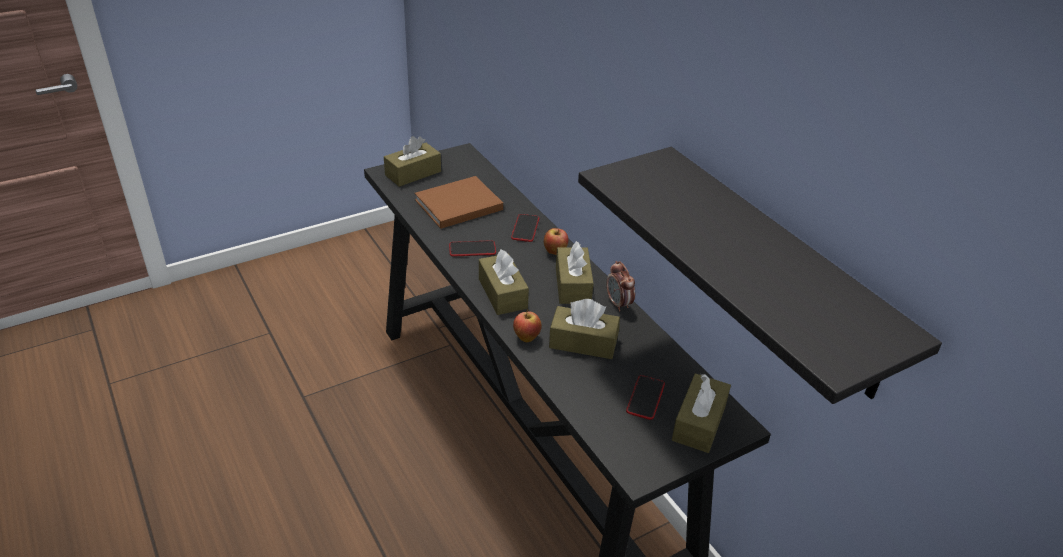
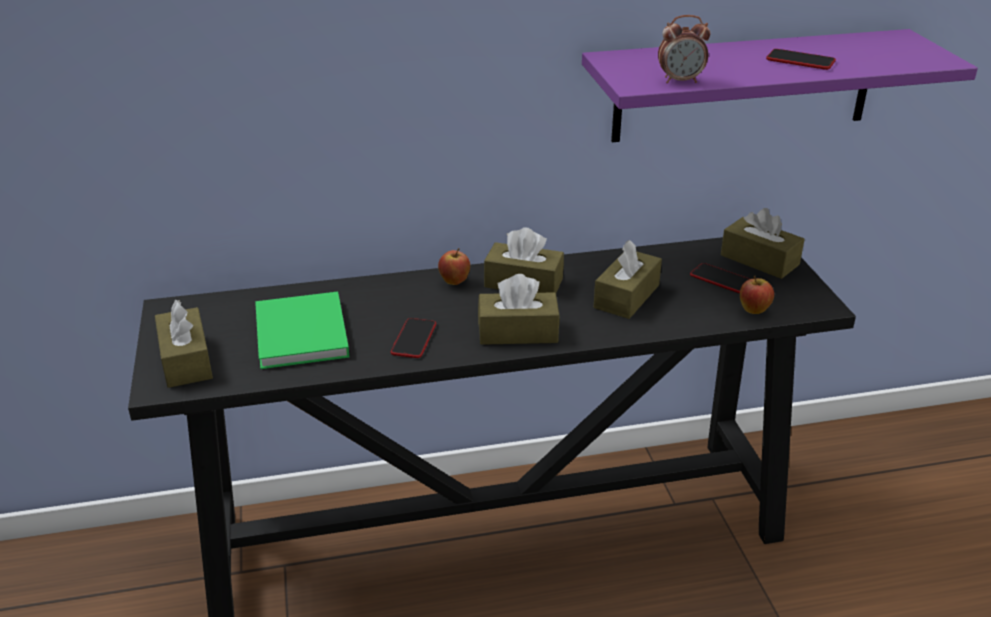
camera: 70 degrees left, 5 degrees down
(456, 205) = (301, 335): brown book -> green book
(525, 228) = (392, 293): phone -> phone (800, 61)
(526, 338) = (606, 330): apple -> apple (753, 311)
(618, 304) = (569, 262): alarm clock -> alarm clock (680, 81)
(776, 270) = (744, 86): black shelf -> purple shelf

